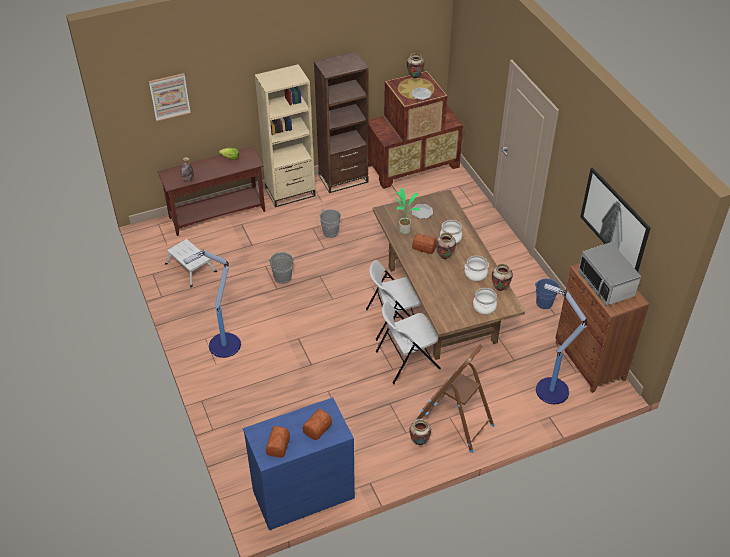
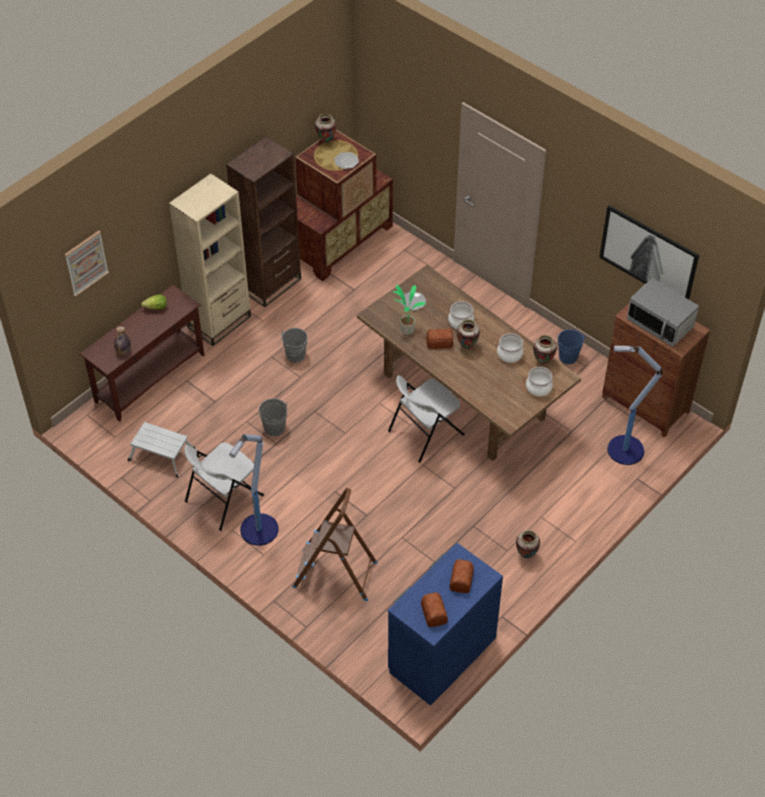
camera: 25 degrees left, 5 degrees up
(407, 360) = (464, 472): white chair -> white chair (224, 498)
(454, 422) = (548, 520): brown step ladder -> brown step ladder (334, 574)

